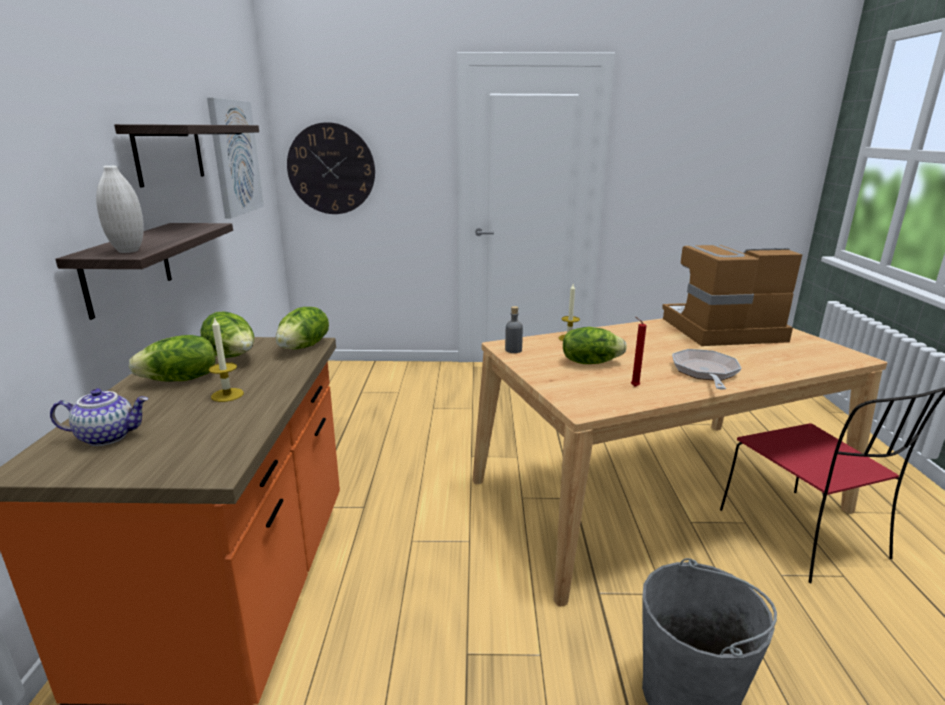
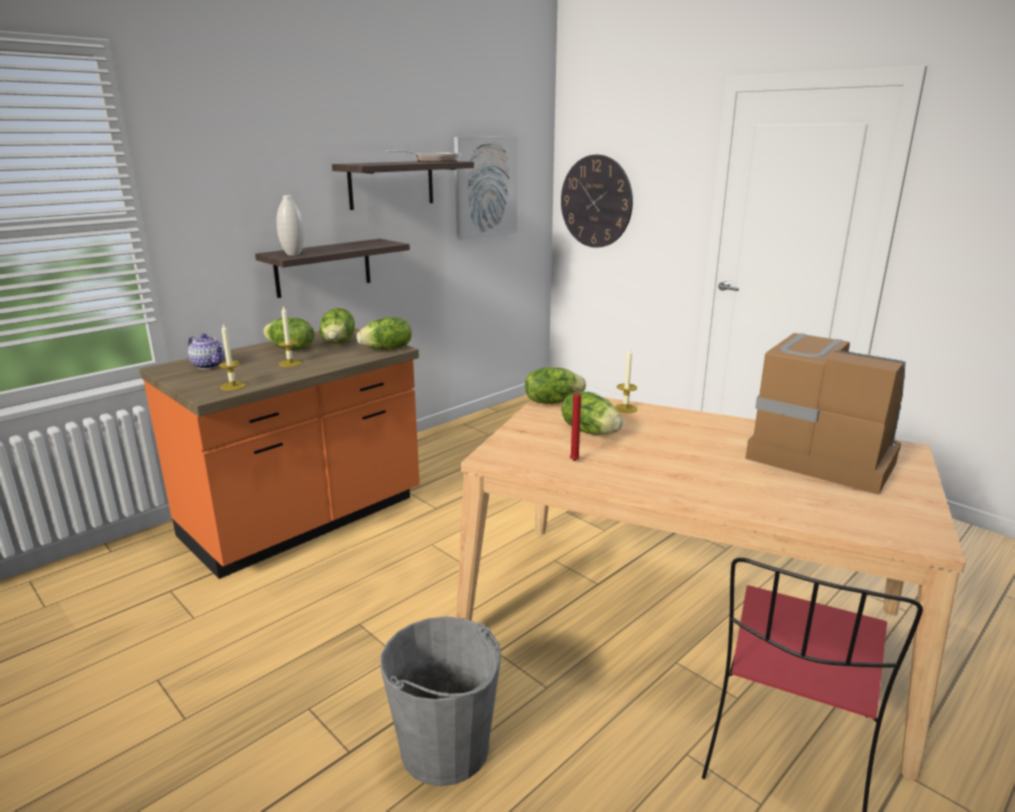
camera: 45 degrees right, 0 degrees up
(220, 446) = (232, 386): none -> candle
(513, 350) = (552, 401): grey bottle -> lettuce
(705, 373) = (674, 477): frying pan -> frying pan (433, 161)

